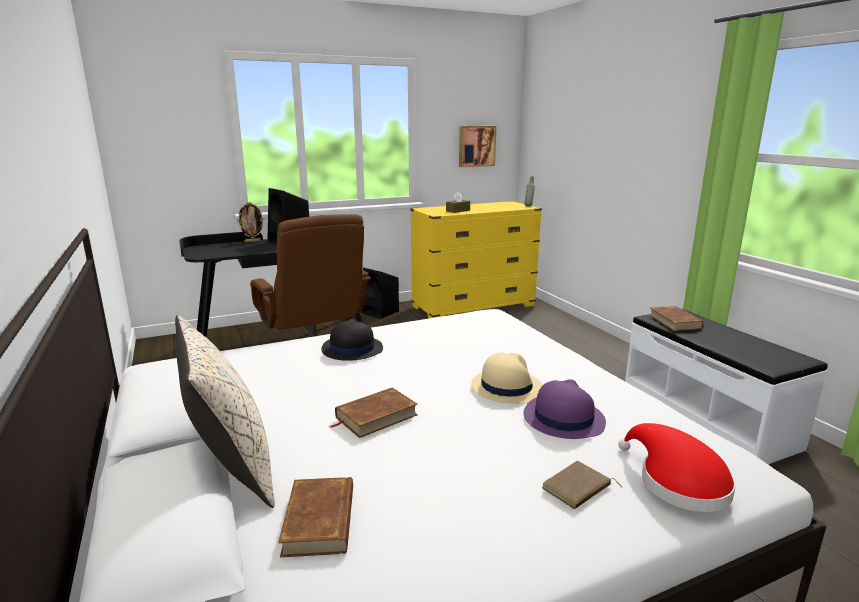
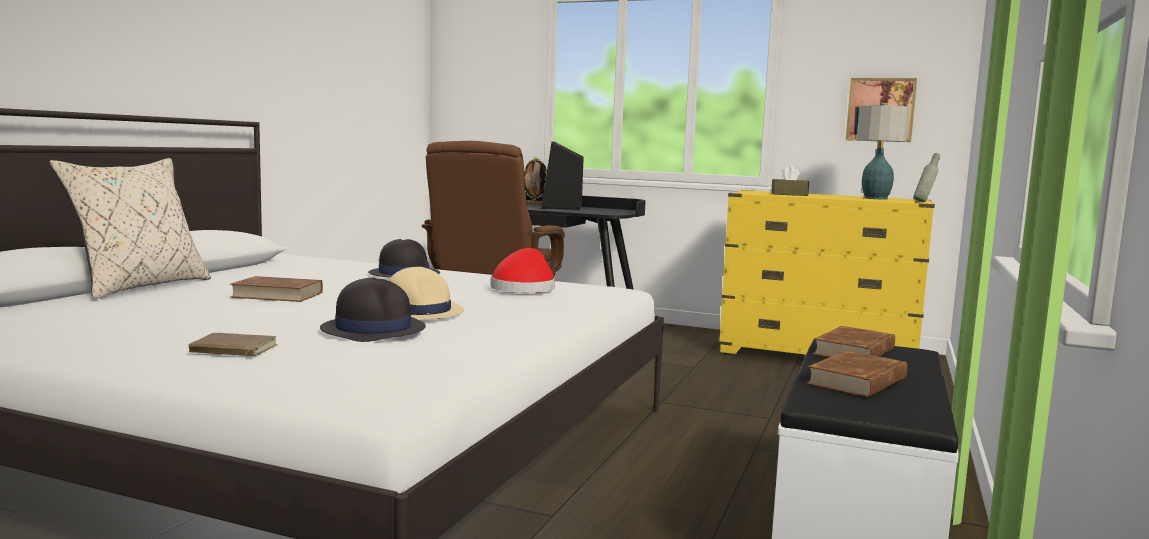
camera: 45 degrees right, 10 degrees down
(320, 520) = (91, 309): brown book -> brown book (858, 381)
(381, 312) = (684, 332): black speaker -> none
(499, 206) = (876, 198): none -> table lamp
(563, 418) = (373, 329): purple hat -> black hat
(677, 482) = (293, 371): red hat -> red hat (524, 288)

